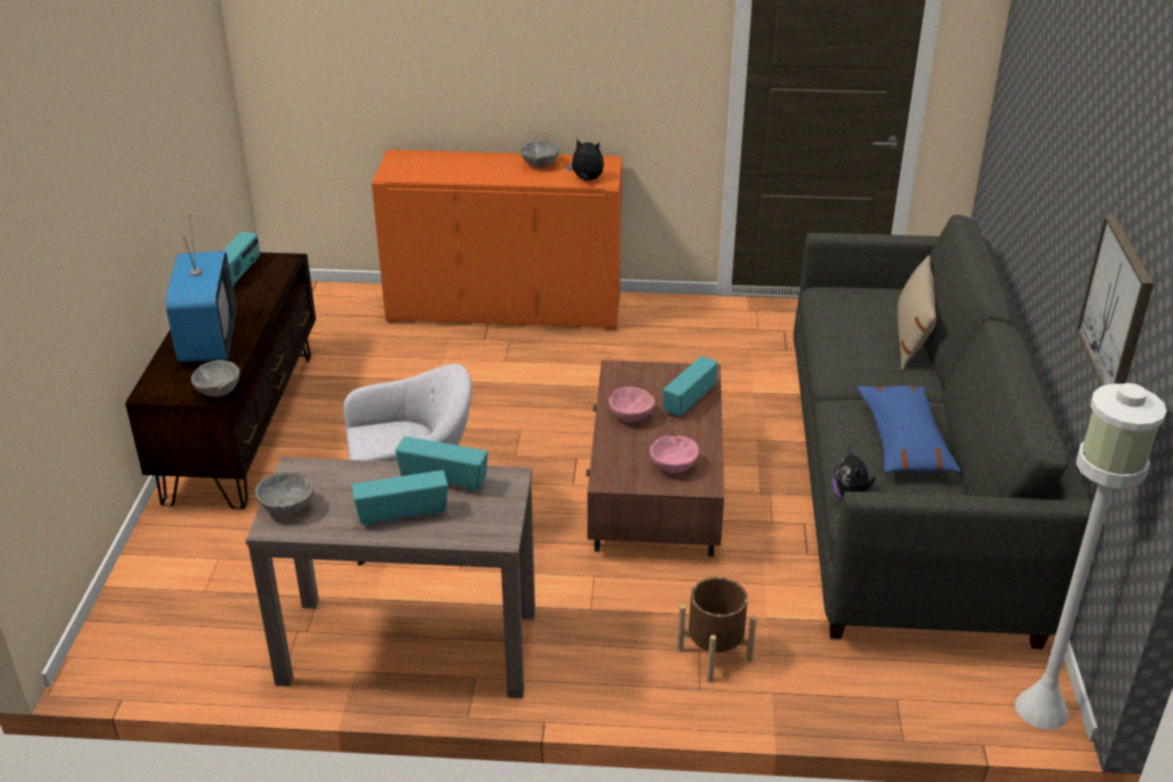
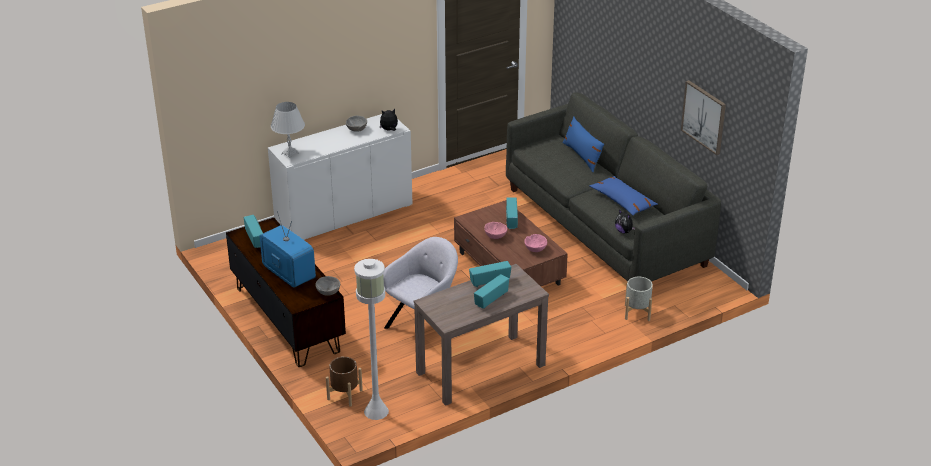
camera: 35 degrees left, 0 degrees up
(288, 507) = (444, 316): grey bowl -> none
(403, 166) = (290, 153): none -> white table lamp
(505, 308) = (344, 214): orange cabinet -> white cabinet
(714, 654) = (597, 319): brown planter -> brown planter (344, 395)
(805, 678) = (637, 312): none -> grey planter
(911, 336) = (582, 156): beige pillow -> blue pillow
(1042, 709) = (724, 287): white floor lamp -> white floor lamp (376, 411)

